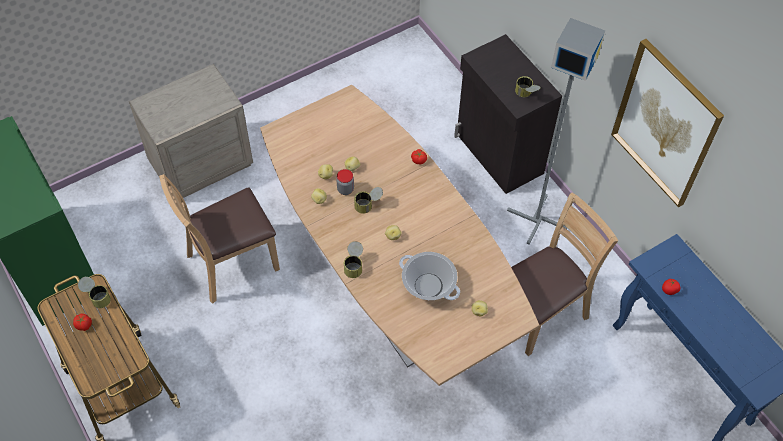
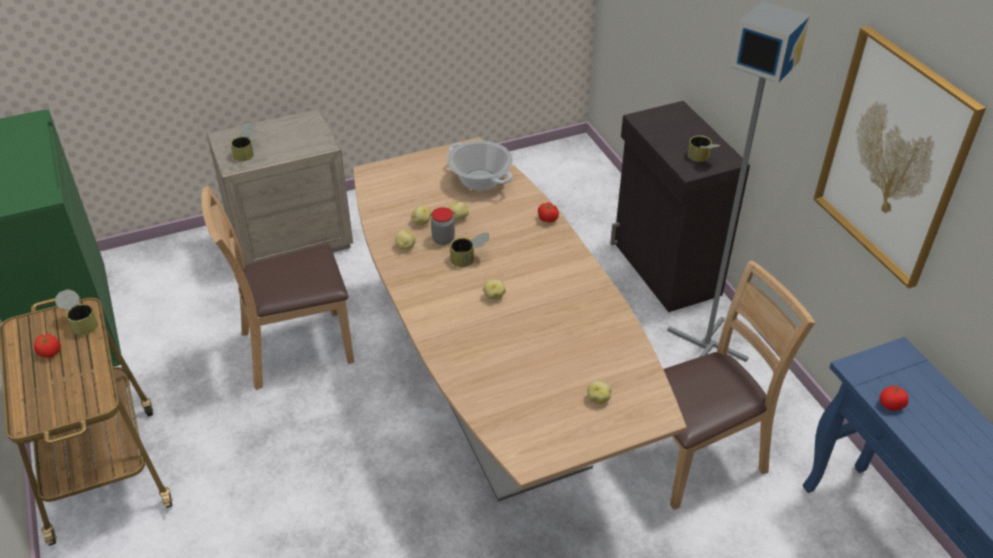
camera: 10 degrees right, 15 degrees down
(354, 265) = (432, 323): can -> can (246, 152)
(428, 285) = (531, 358): cooking pot -> cooking pot (480, 180)

